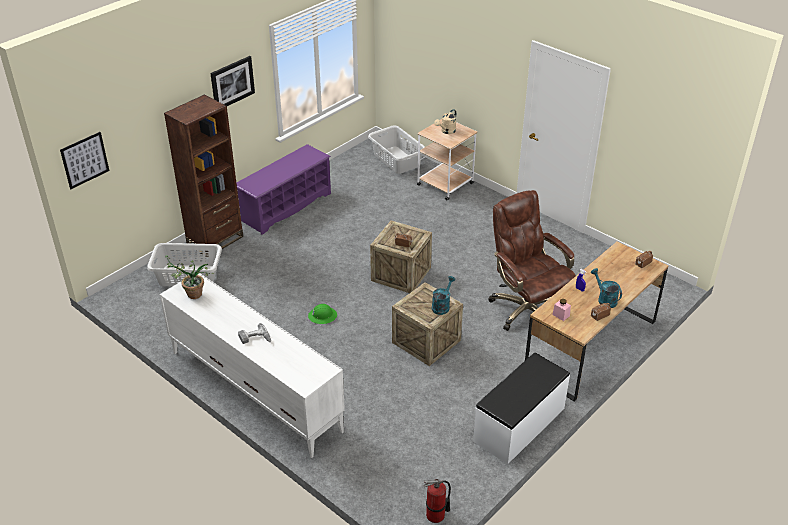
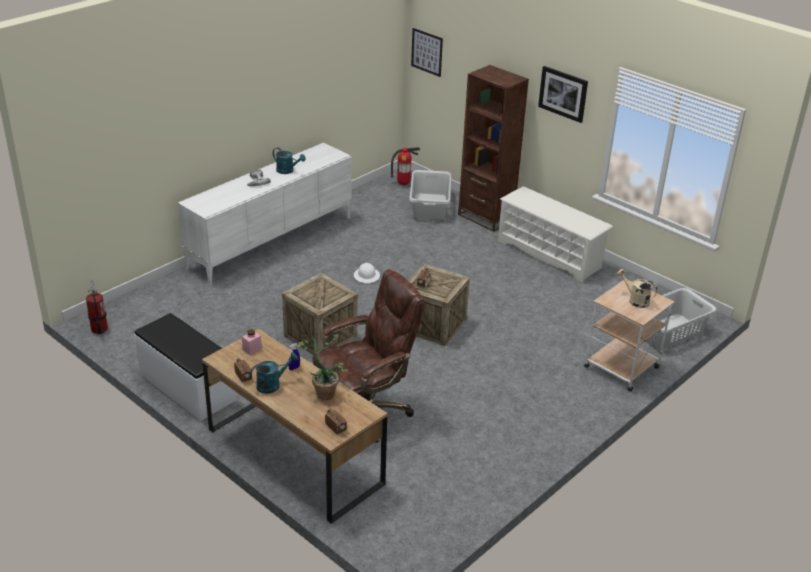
camera: 90 degrees right, 5 degrees down
(134, 294) = (403, 184): none -> fire extinguisher
(190, 294) = (320, 154): potted plant -> potted plant (325, 391)
(286, 207) = (549, 255): purple shoe rack -> white shoe rack
(322, 316) = (366, 276): green hard hat -> white hard hat
(442, 306) = (316, 301): turquoise watering can -> turquoise watering can (288, 171)

